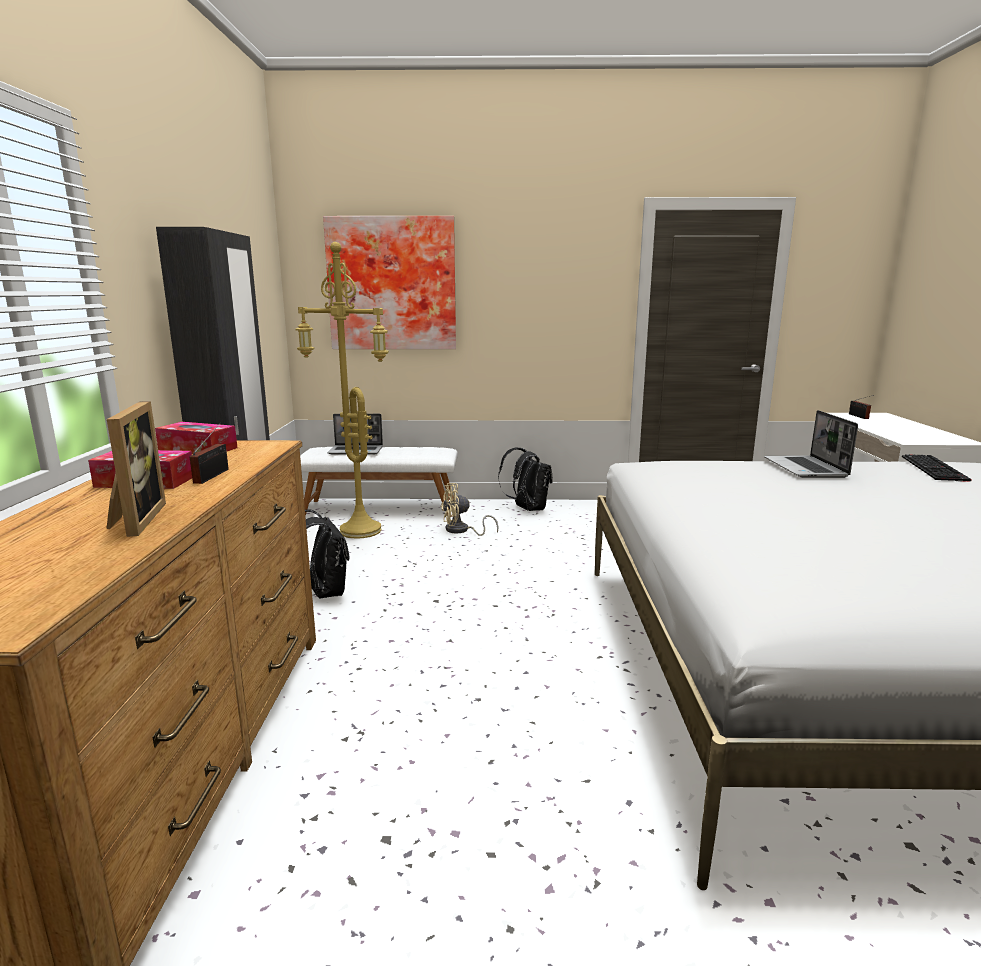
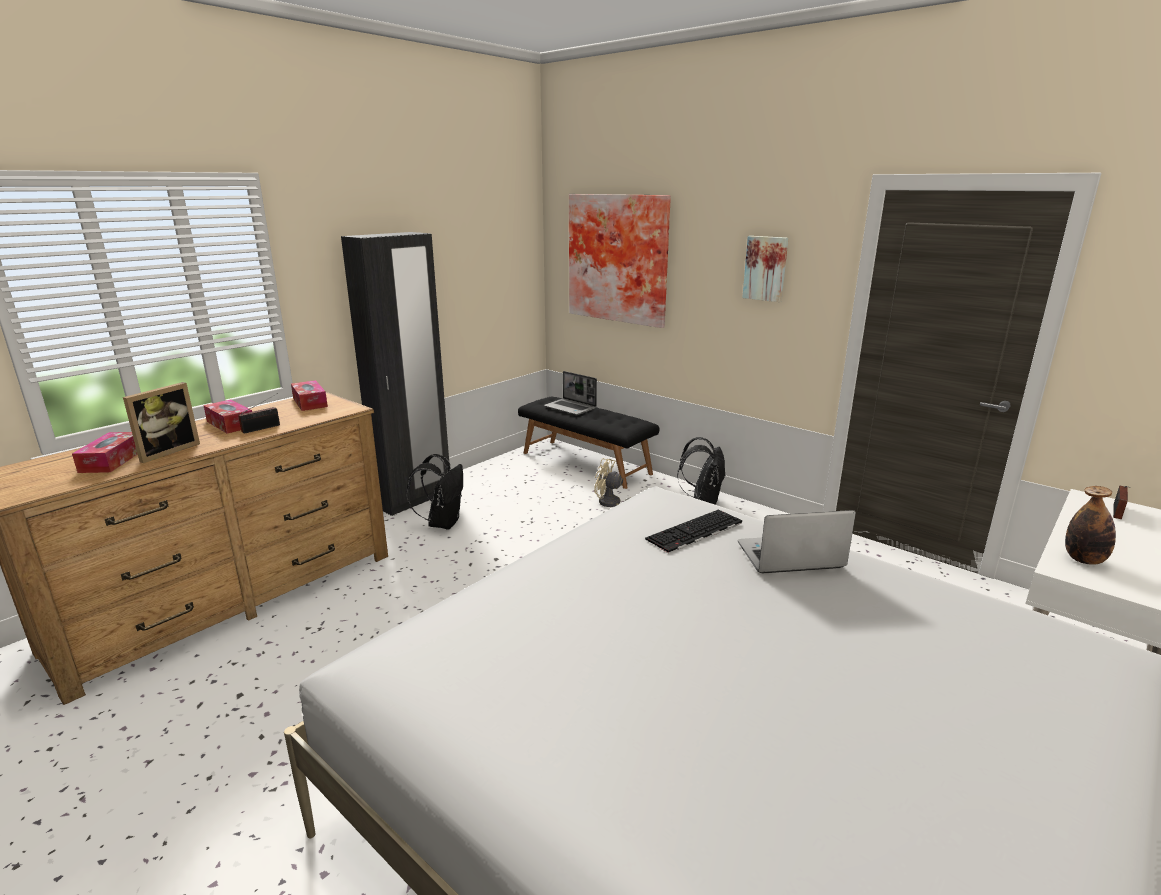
camera: 40 degrees right, 5 degrees up
(64, 547) = (112, 460): none -> tissue box
(357, 531) = (538, 479): yellow floor lamp -> none
(380, 508) = (586, 463): white bench -> black bench
(557, 281) = (766, 268): none -> picture
(806, 468) = (789, 557): laptop -> laptop turned 45 degrees clockwise
(903, 435) = (1084, 560): none -> bottle
(936, 469) = (961, 618): keyboard -> keyboard (695, 532)

